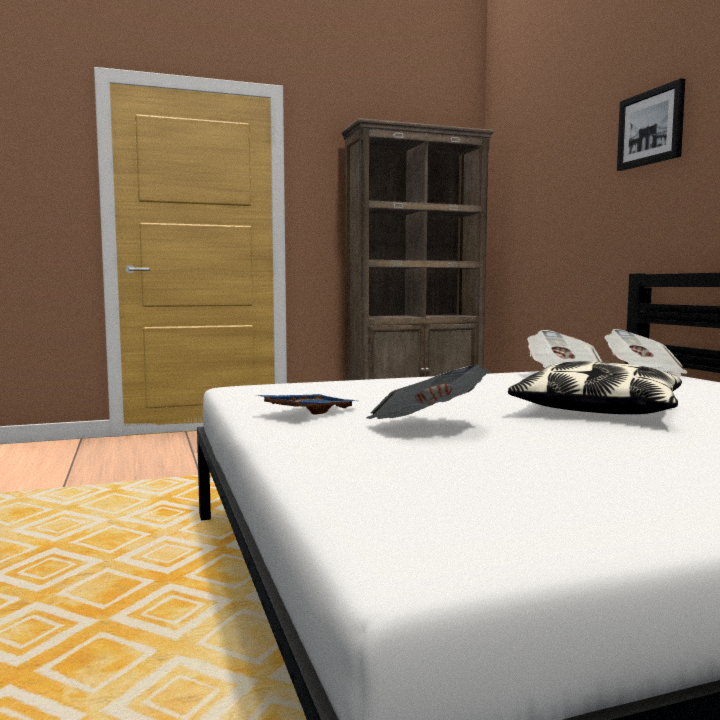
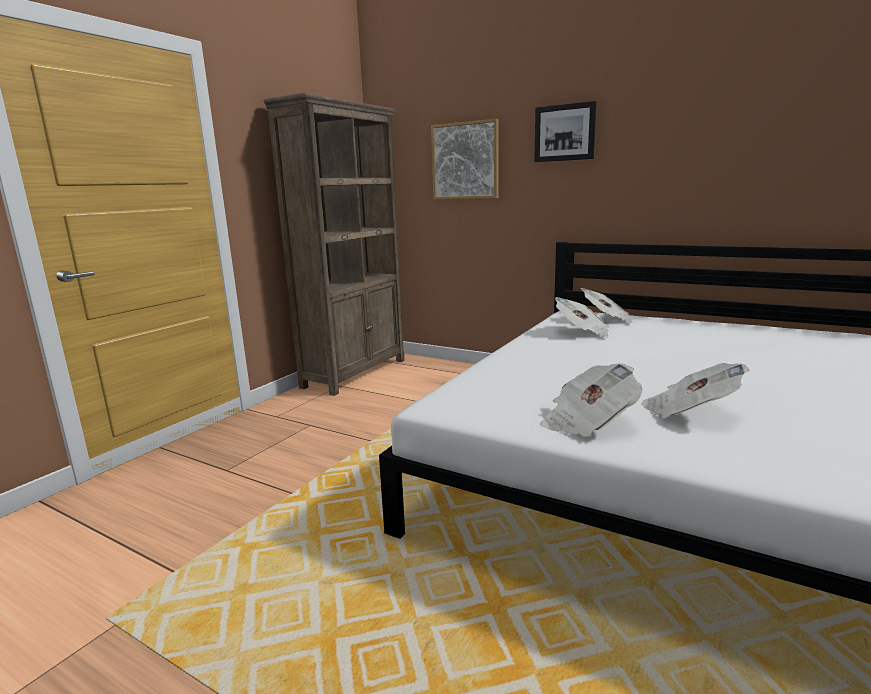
camera: 40 degrees left, 10 degrees up
(307, 412) = (588, 422): blue tray -> newspaper
(557, 180) = (465, 161): none -> picture
(597, 409) = (697, 363): pillow -> none

